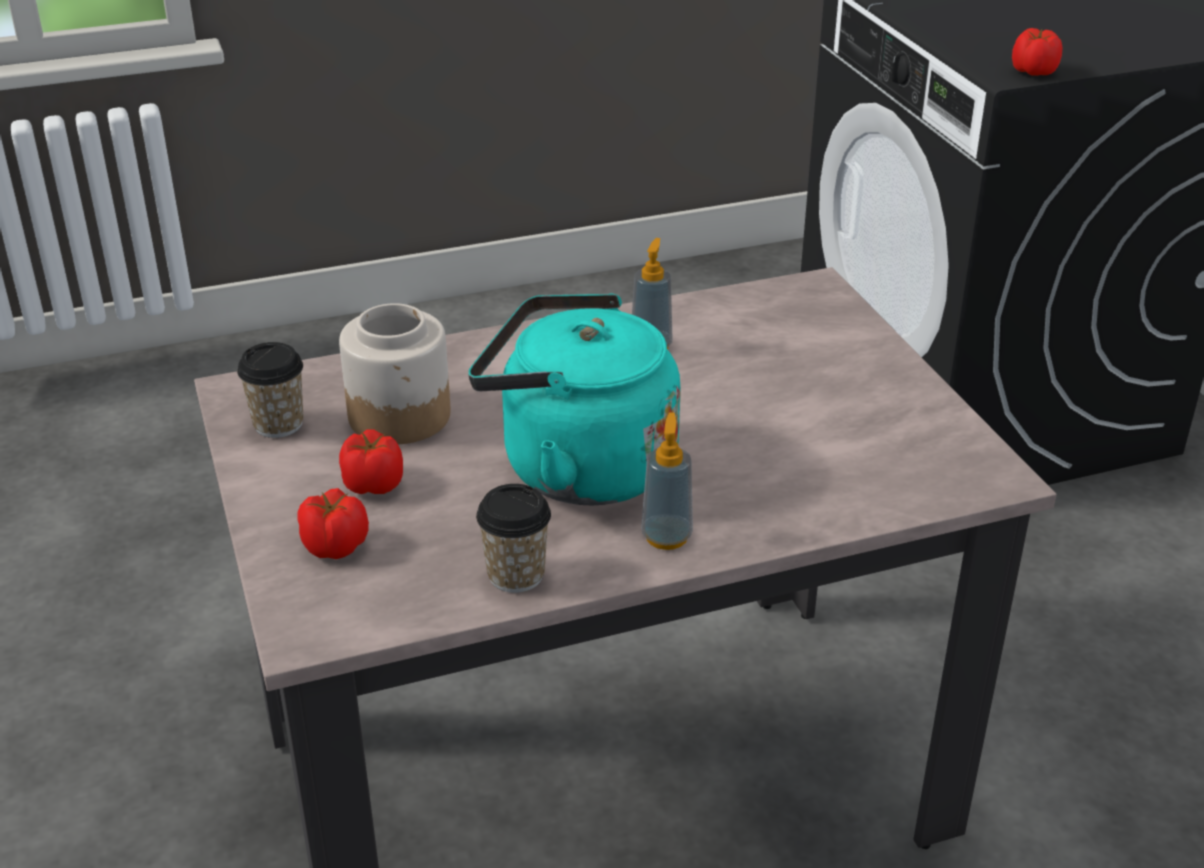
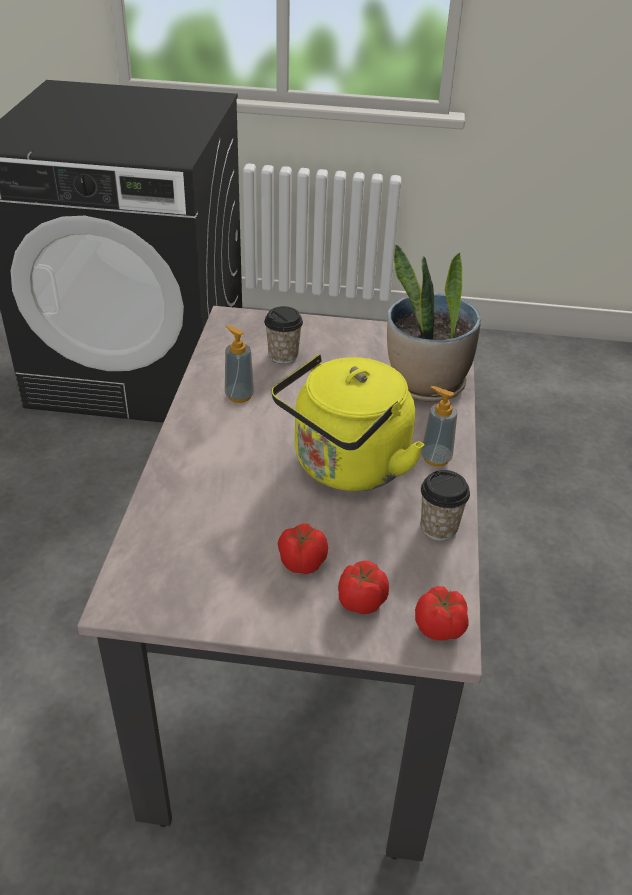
camera: 65 degrees left, 5 degrees up
(278, 424) = (189, 591): cup -> cup (283, 355)
(400, 415) = (228, 525): jar -> none
(577, 467) = (346, 468): turquoise kettle -> yellow kettle
(839, 484) = (426, 385): none -> potted plant
(1033, 72) = (183, 152): tomato -> tomato (440, 628)

